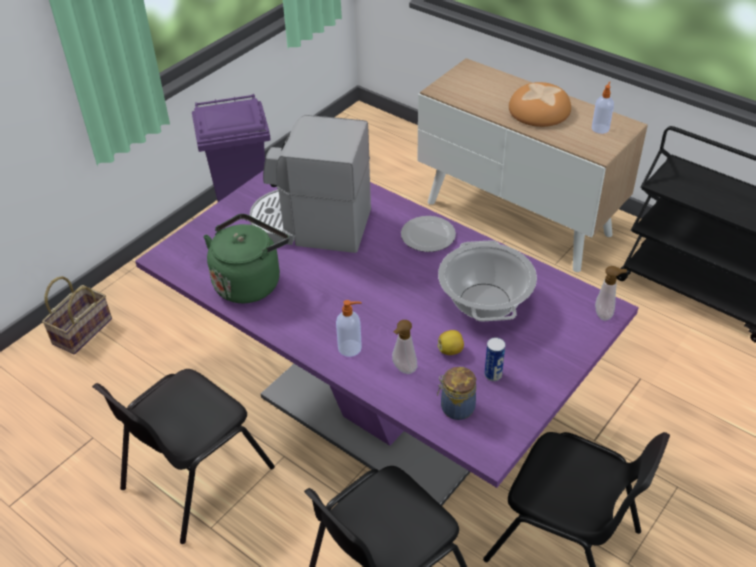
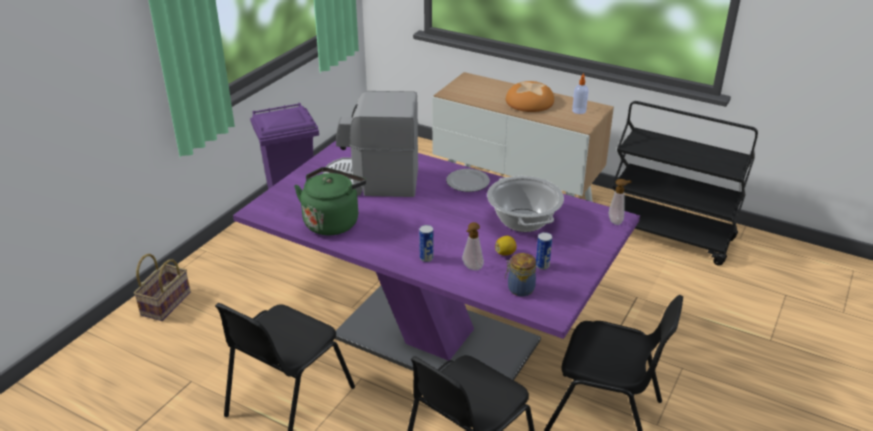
camera: 10 degrees left, 10 degrees down
(350, 348) = (426, 258): soap dispenser -> can

